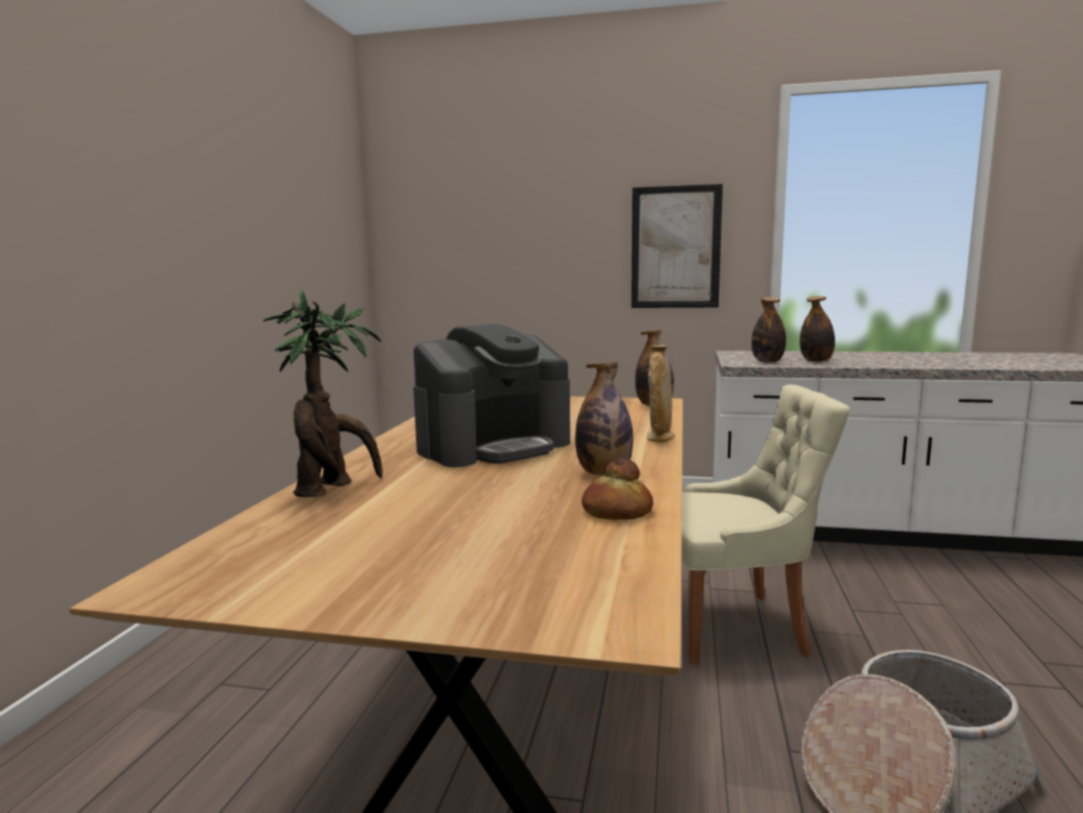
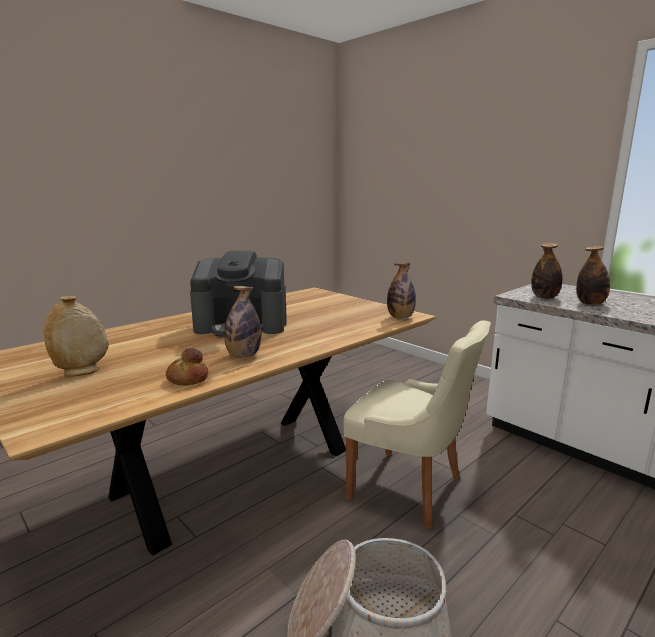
camera: 35 degrees right, 5 degrees up
(333, 488) = (128, 332): potted plant -> none
(660, 438) = (335, 341): beige vase -> beige vase (82, 372)
(675, 247) = (528, 192): picture -> none

